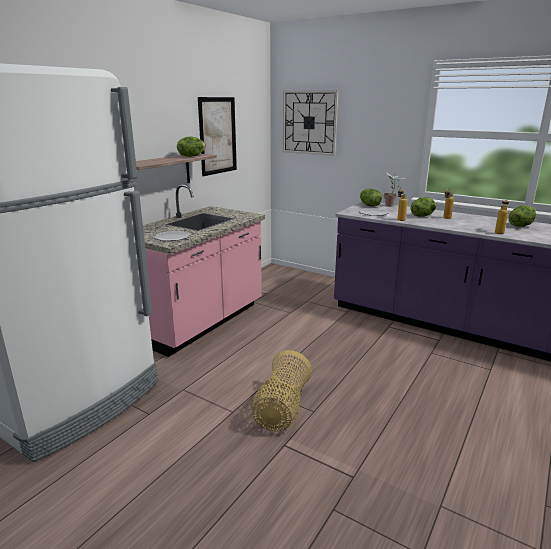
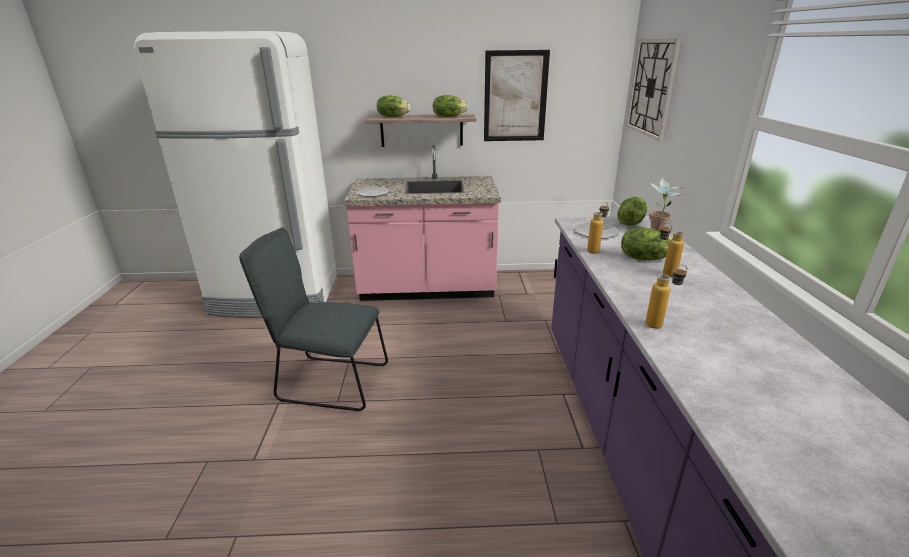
camera: 55 degrees right, 5 degrees up
(281, 408) = (329, 382): basket -> grey chair
(520, 225) = (749, 338): lettuce -> lettuce (393, 117)

